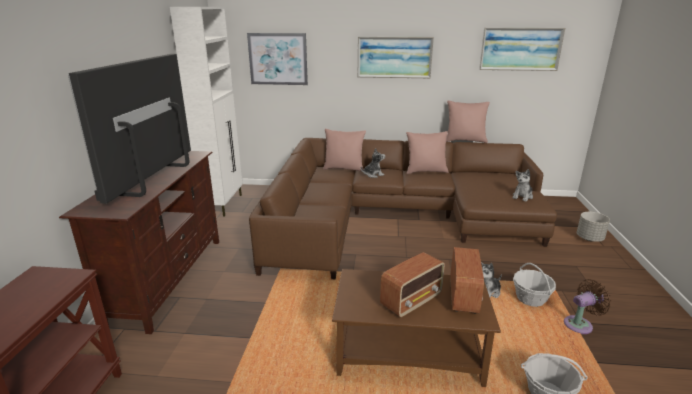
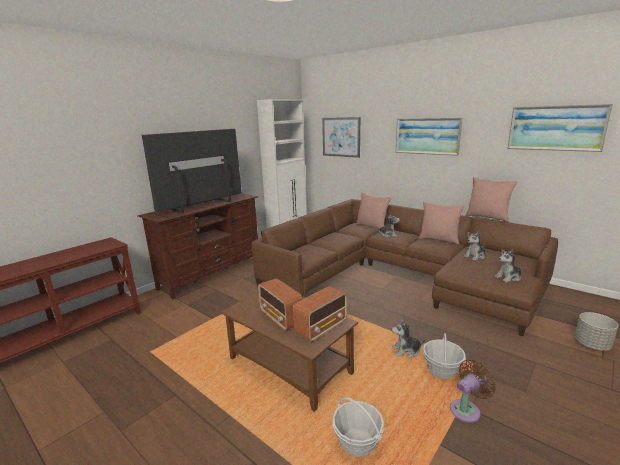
camera: 35 degrees right, 5 degrees down
(412, 301) = (281, 318): radio -> radio turned 60 degrees clockwise
(475, 182) = (475, 256): none -> plush toy
(580, 324) = (467, 409): brown fan -> brown fan turned 45 degrees counterclockwise

